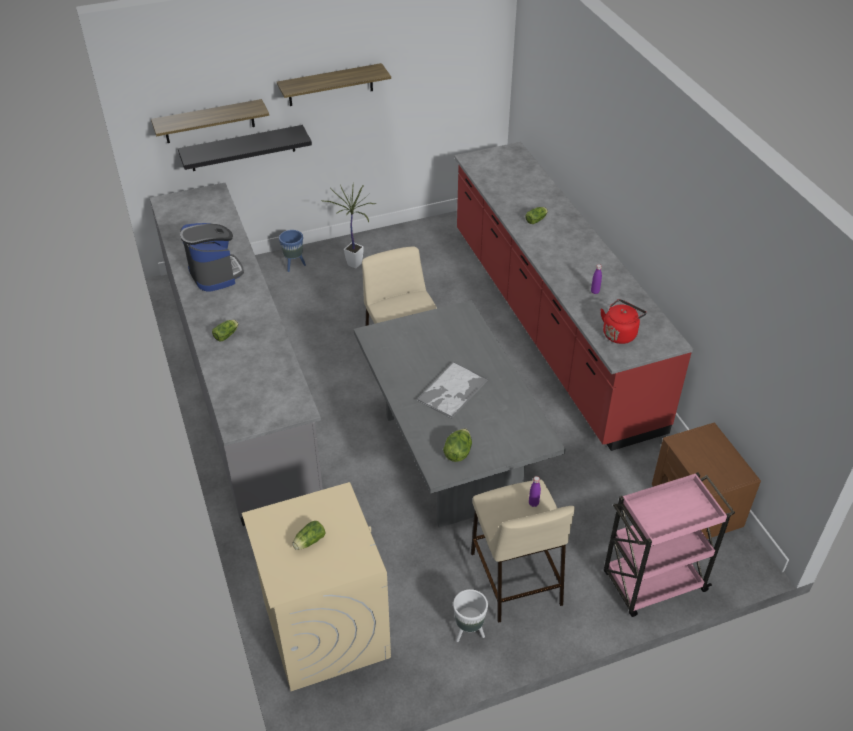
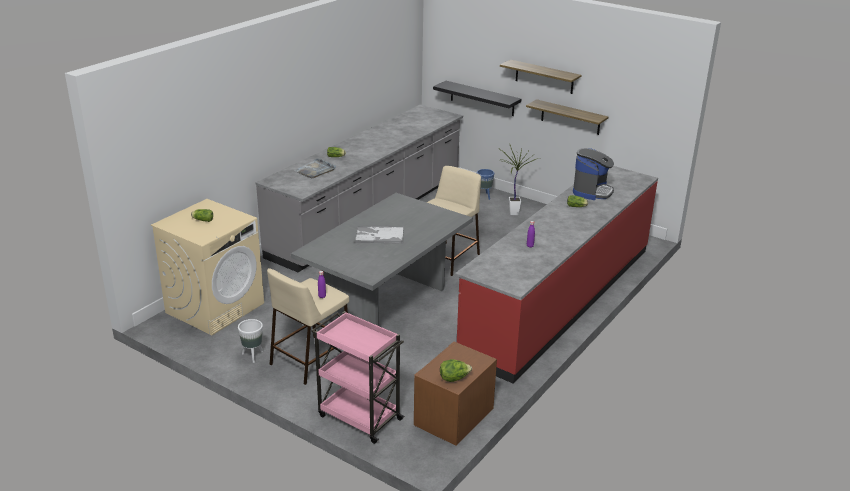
camera: 55 degrees right, 15 degrees down
(209, 121) = (466, 70): shelf -> shelf (570, 117)
(215, 273) = (381, 138): coffee machine -> coffee machine (592, 191)
(247, 370) = (315, 170): none -> grey tray
(458, 453) = (328, 252): lettuce -> lettuce (454, 378)
(620, 333) = (498, 266): red kettle -> none

